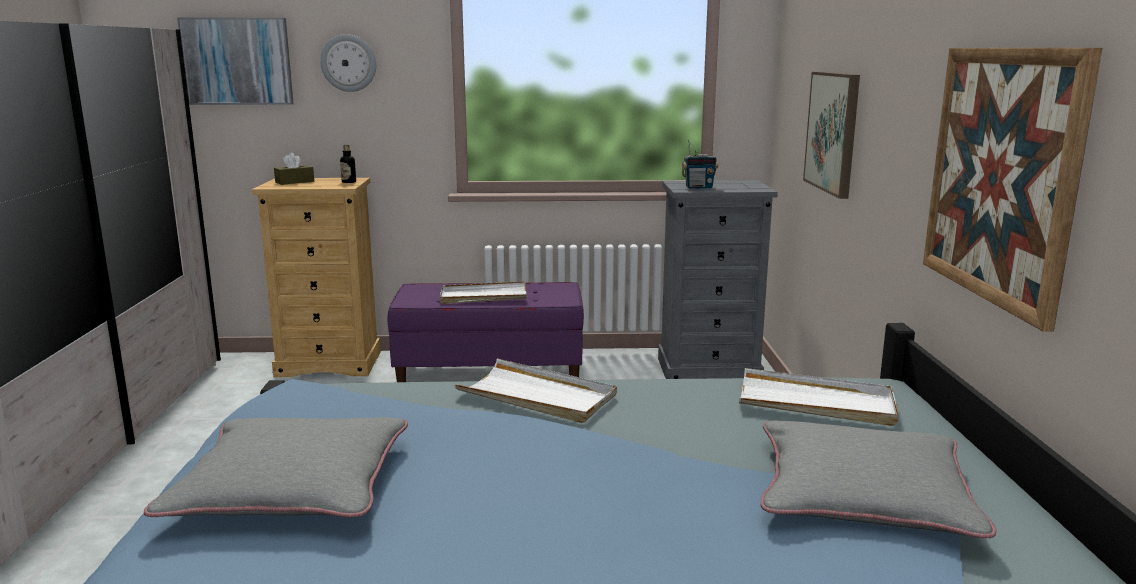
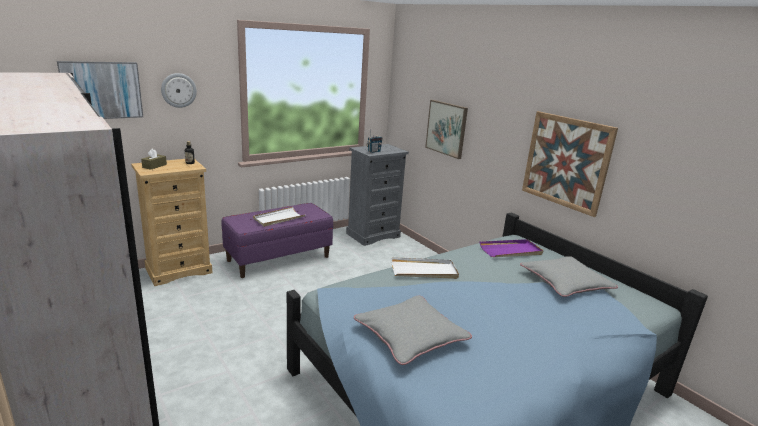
camera: 35 degrees left, 5 degrees up
(816, 403) = (511, 251): white tray -> purple tray

